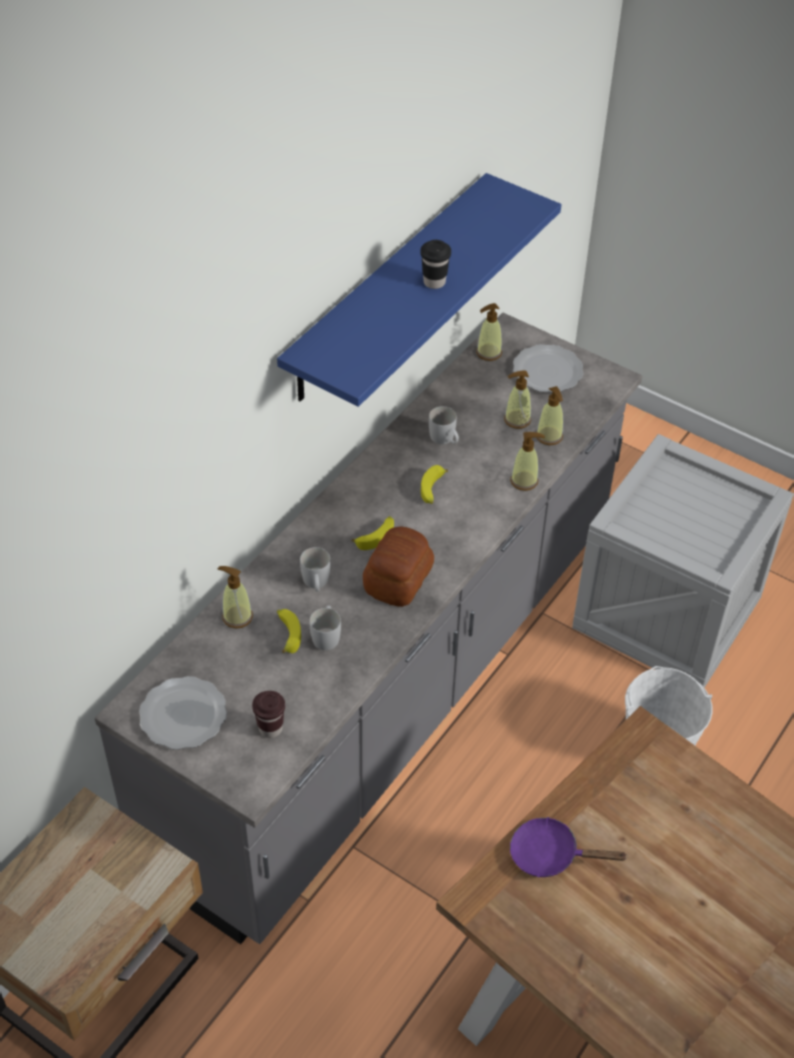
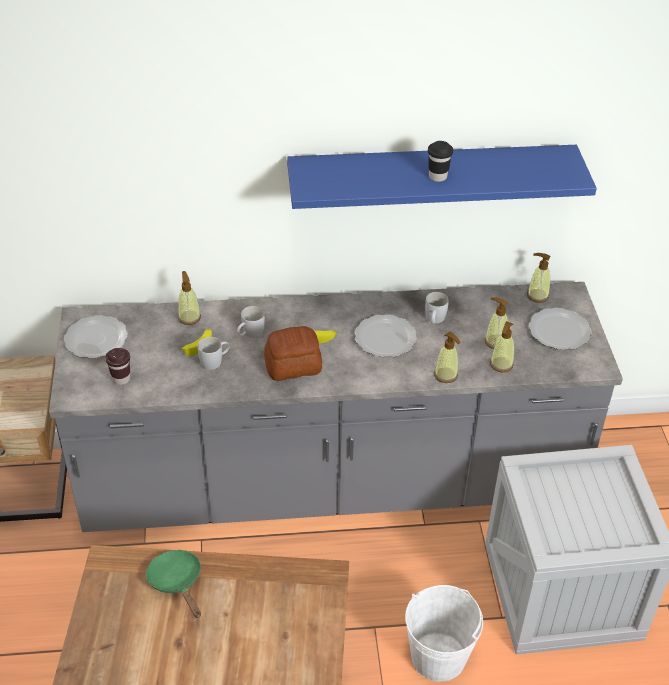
camera: 50 degrees right, 5 degrees down
(433, 490) = (385, 339): banana -> plate
(550, 855) = (177, 582): purple frying pan -> green frying pan

